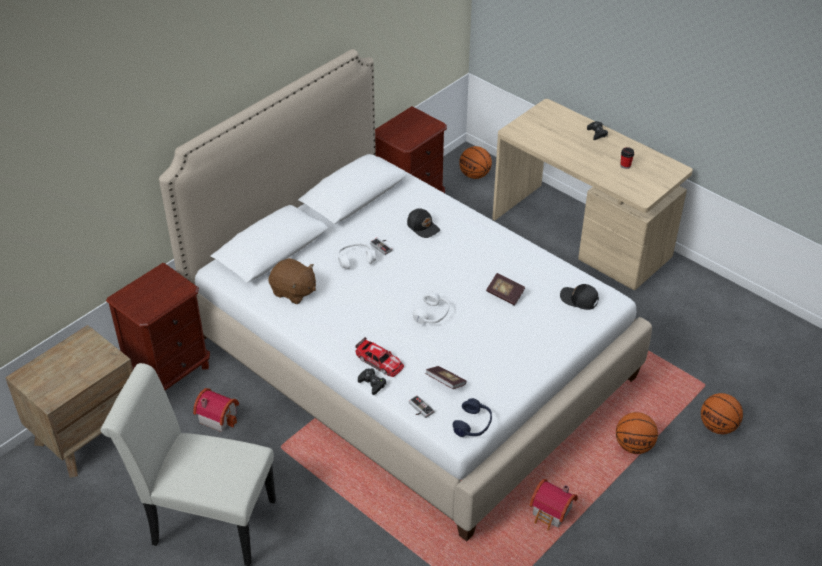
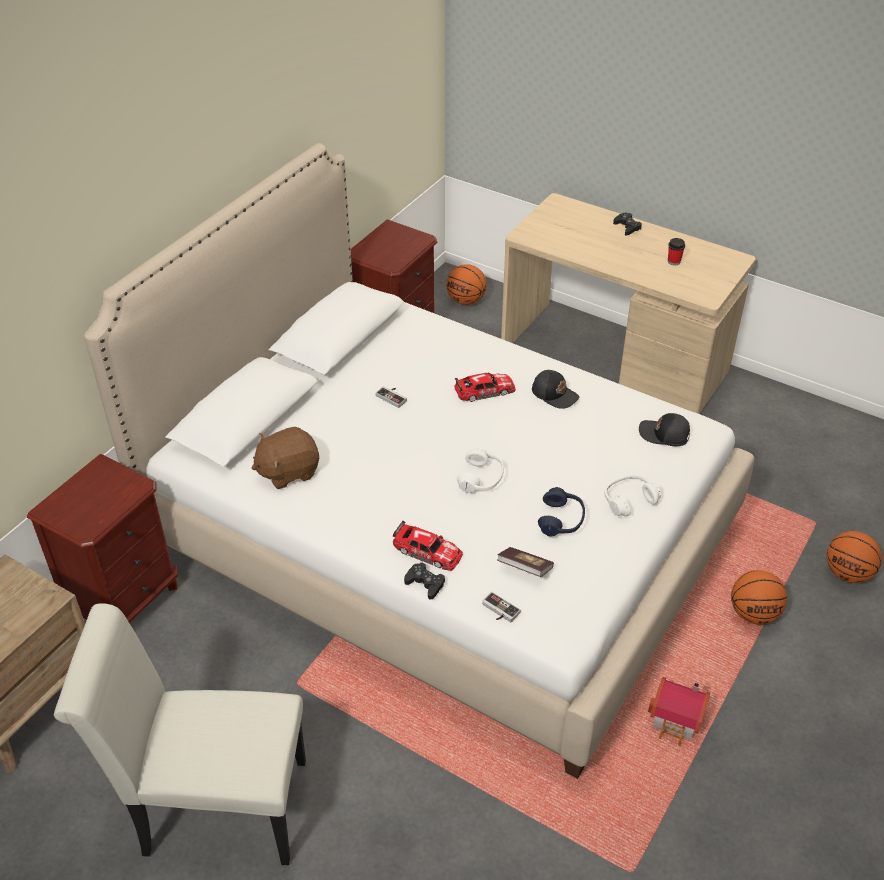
camera: 10 degrees left, 0 degrees up
(218, 416) = (203, 652): toy house -> none
(293, 292) = (288, 471): brown plush toy -> brown plush toy turned 135 degrees clockwise
(356, 260) = (362, 418): white headphones -> white headphones (629, 500)
(423, 227) = (439, 366): black cap -> black cap (555, 394)
(452, 250) = (484, 390): none -> toy car
(473, 424) = (577, 622): blue headphones -> blue headphones (561, 520)
(505, 294) = (568, 440): book -> none

